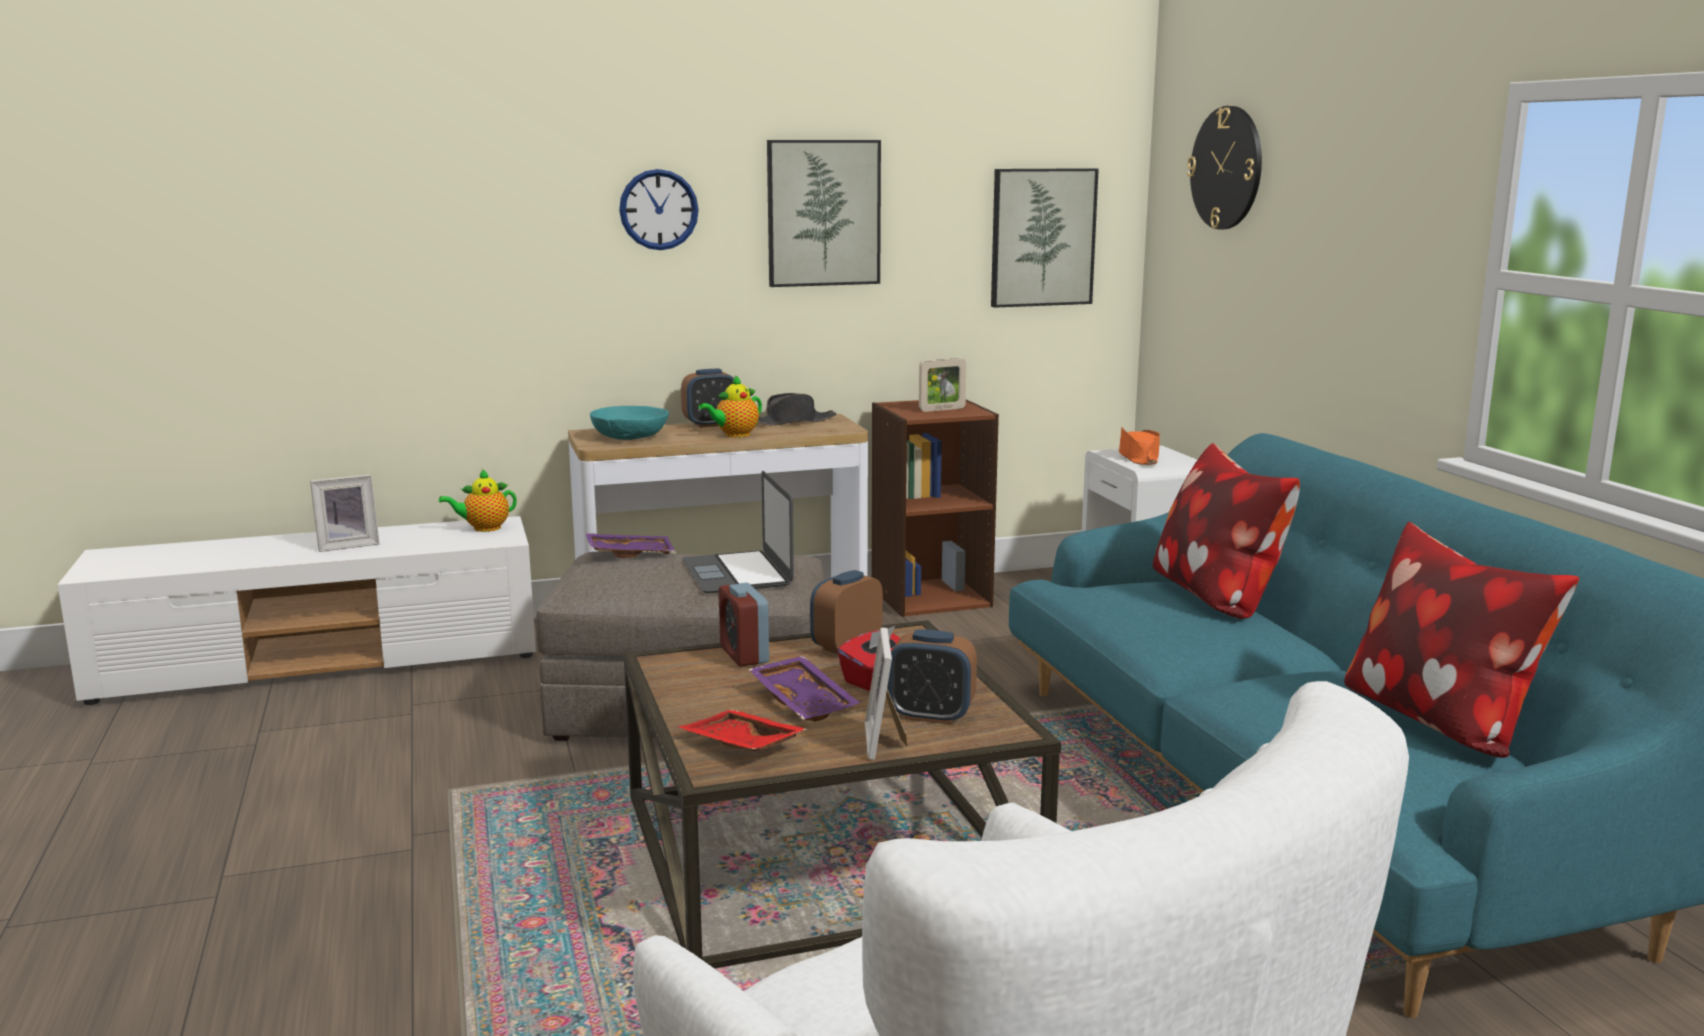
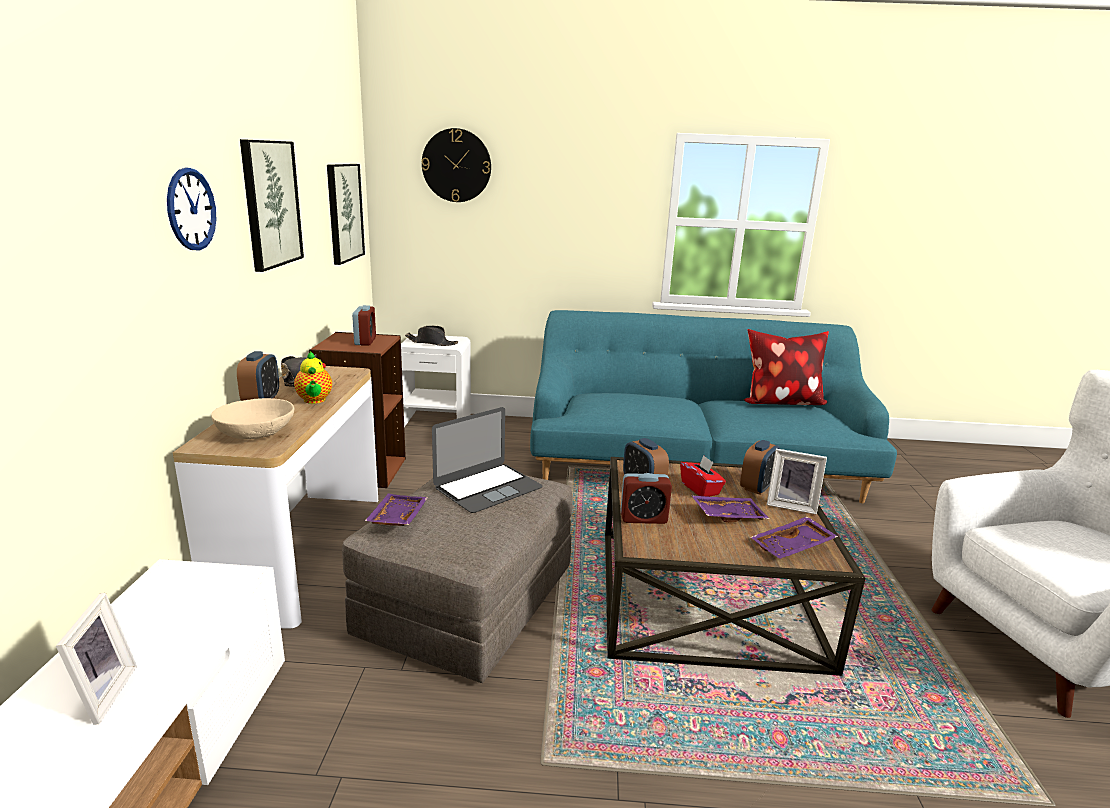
camera: 70 degrees left, 5 degrees up
(483, 528) = (176, 585): teapot -> none
(630, 437) = (256, 432): turquoise bowl -> beige bowl
(737, 572) = (488, 487): laptop -> laptop turned 45 degrees counterclockwise
(740, 746) = (793, 547): red tray -> purple tray
(942, 409) = (365, 341): picture frame -> alarm clock
(1138, 457) = (431, 342): orange hat -> black hat
(1217, 597) = (619, 393): pillow -> none

